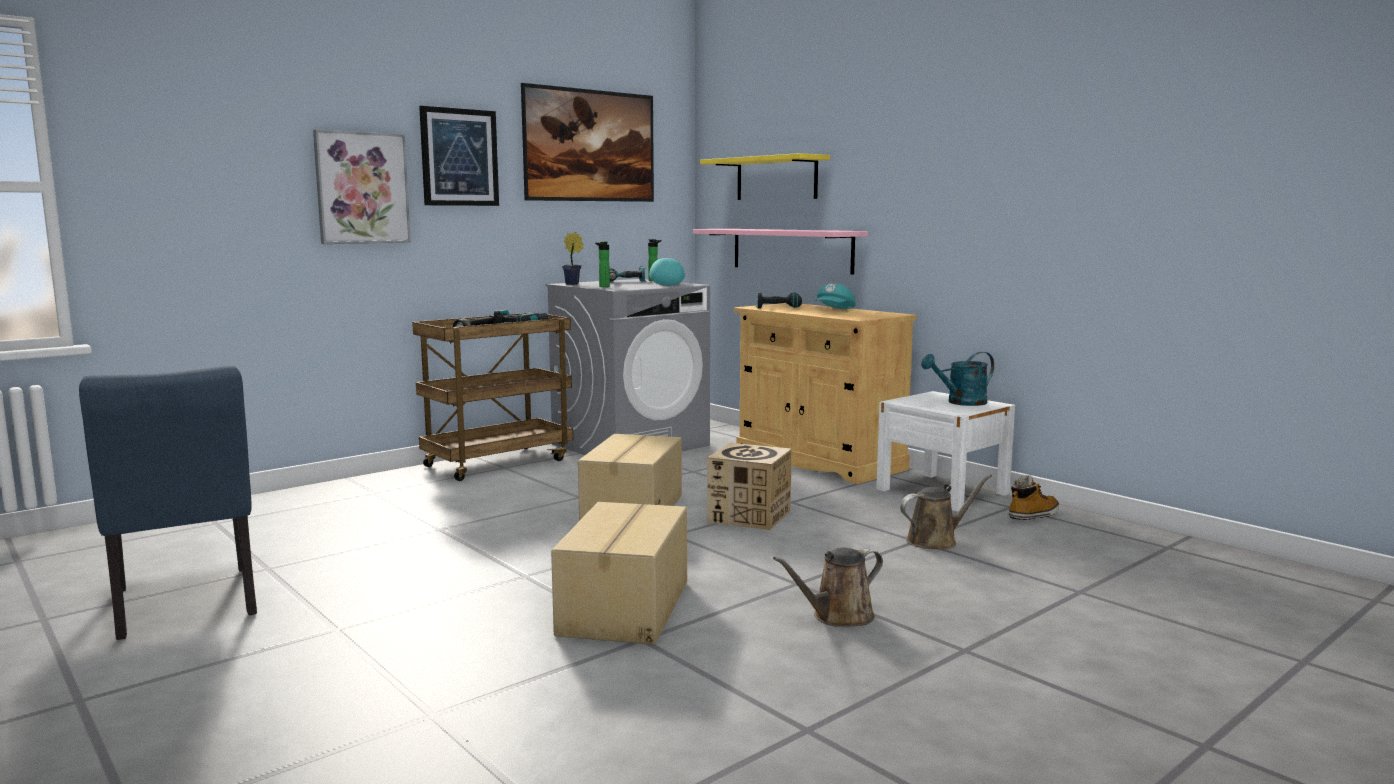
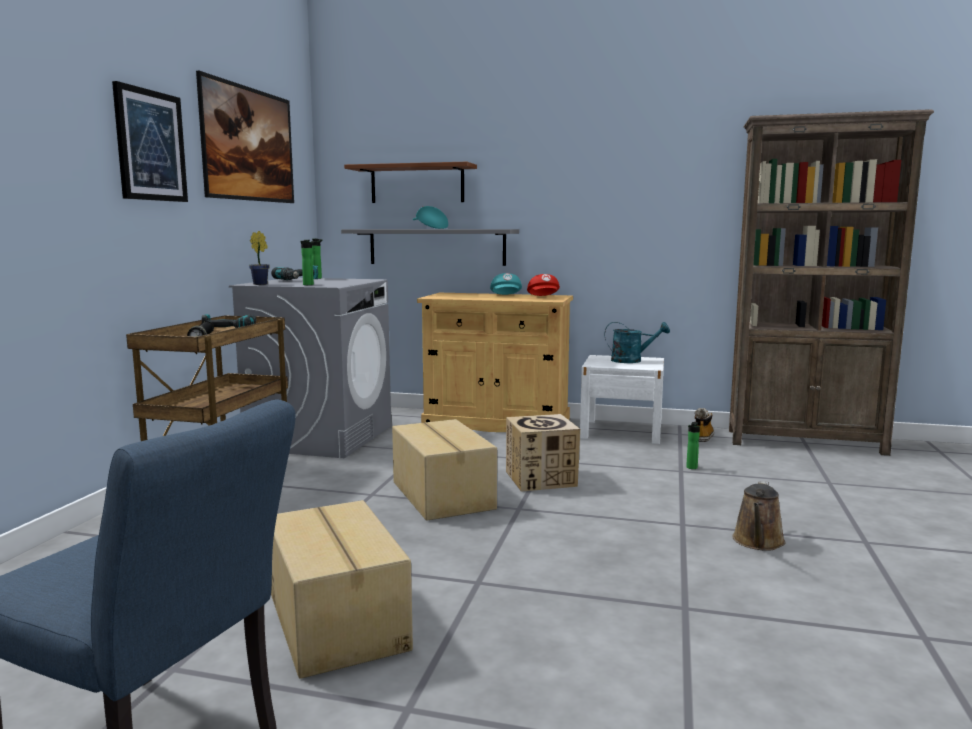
camera: 35 degrees left, 0 degrees up
(362, 188) = (62, 174): picture -> none
(627, 608) = (617, 584): cardboard box -> cardboard box (339, 620)
(666, 284) = (348, 280): turquoise cap -> turquoise cap (429, 228)
(776, 178) = (417, 184): yellow shelf -> brown shelf
(778, 307) = (452, 296): power drill -> none
(791, 250) = (437, 247): pink shelf -> grey shelf
(867, 314) = (544, 297): none -> red cap
(936, 541) = (691, 468): brown watering can -> bottle
(960, 403) = (632, 360): turquoise watering can -> turquoise watering can turned 120 degrees counterclockwise
(1171, 547) = (806, 442): none -> brown bookcase

